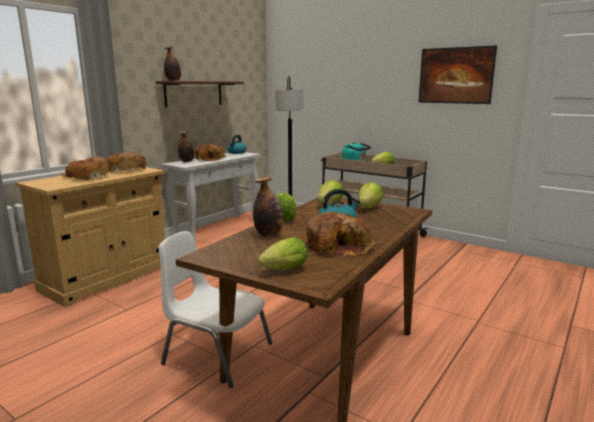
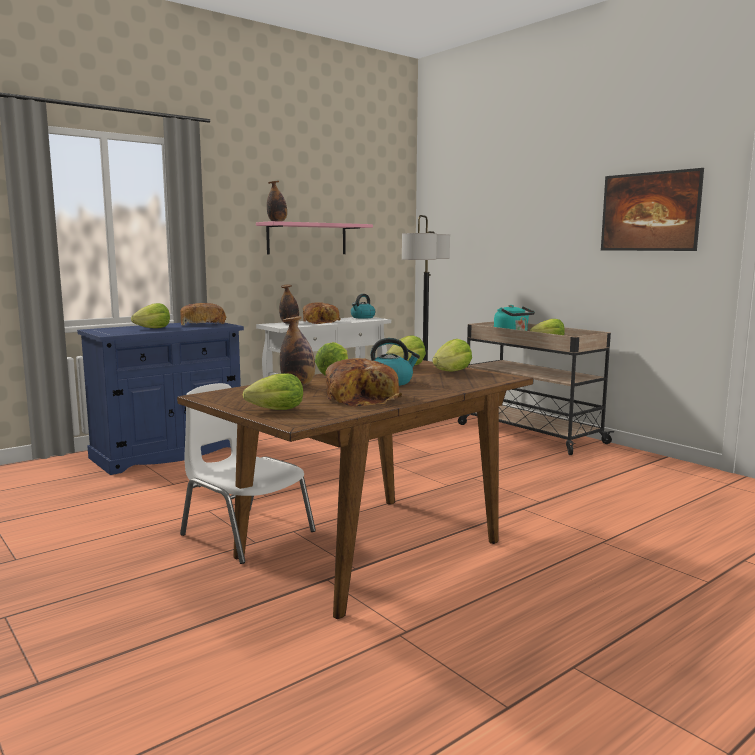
camera: 15 degrees right, 5 degrees down
(87, 177) = (153, 328): bread -> lettuce
(107, 278) = (169, 453): beige cabinet -> blue cabinet
(194, 93) = (307, 239): brown shelf -> pink shelf

